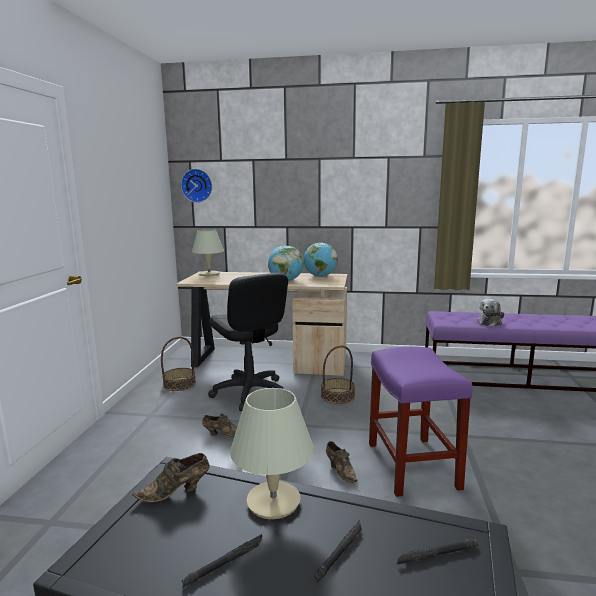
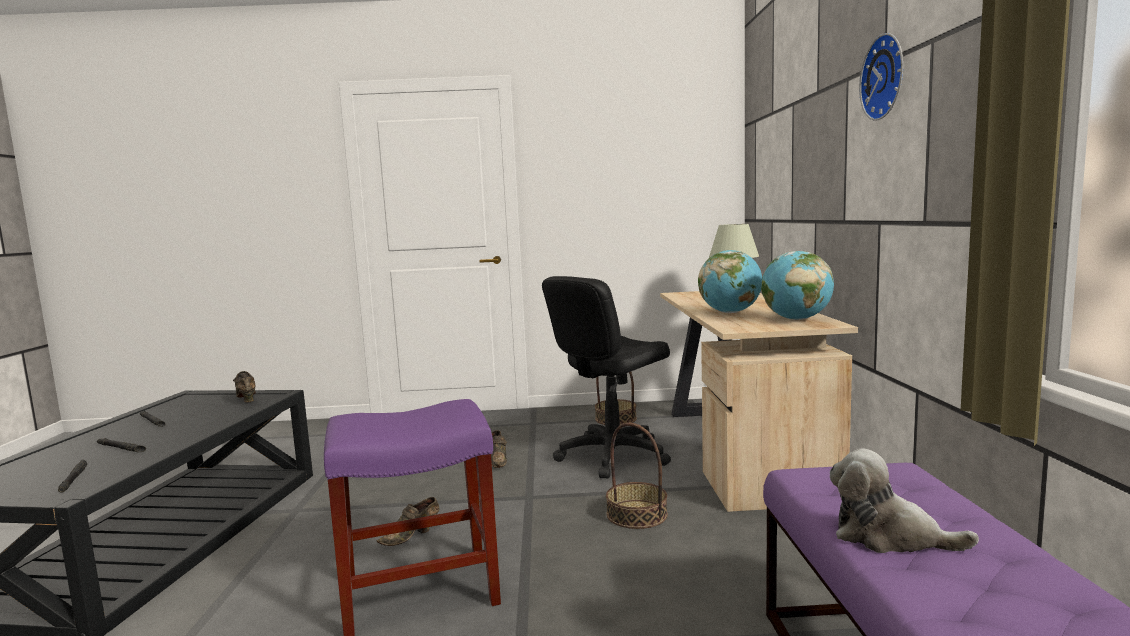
camera: 80 degrees right, 5 degrees down
(197, 185) = (755, 157): wall clock -> wall clock (887, 77)
(274, 501) = (206, 423): beige table lamp -> none

